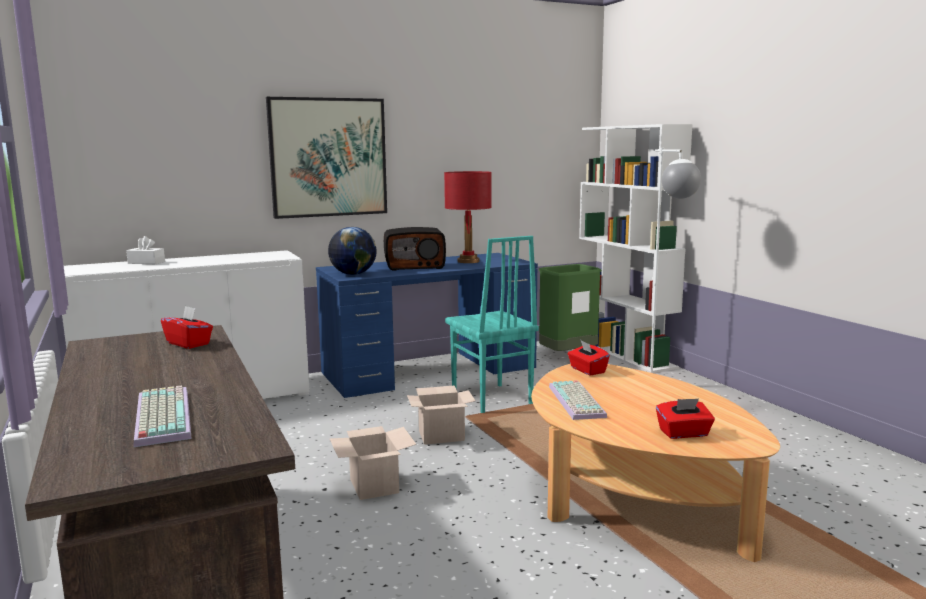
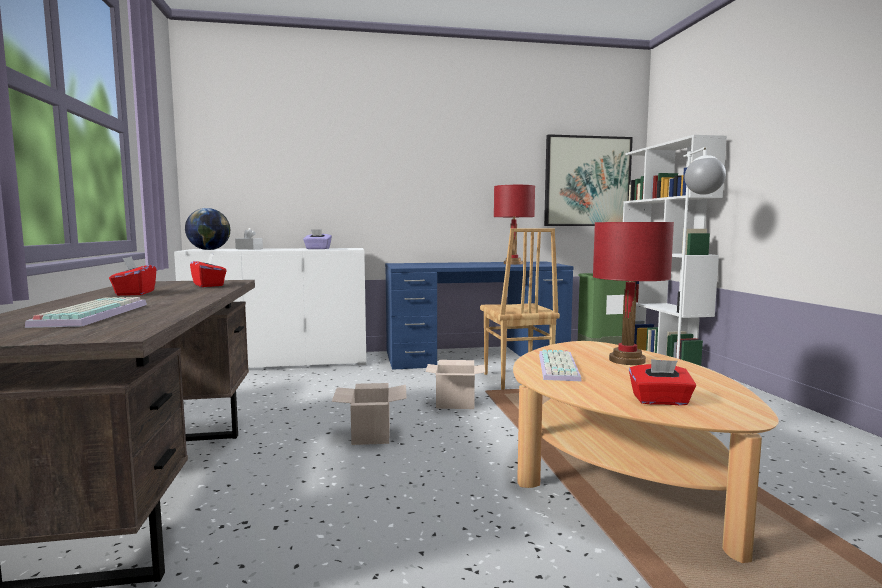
camera: 15 degrees right, 5 degrees down
(238, 258) = (317, 249): none -> purple tissue box
(328, 157) = (399, 174): picture -> picture (587, 181)
(353, 274) = (407, 266): globe -> globe (208, 250)
(415, 266) = (464, 264): radio -> none
(490, 399) = (516, 380): turquoise chair -> brown chair
(587, 370) = (587, 346): red tissue box -> red tissue box (134, 293)
(633, 386) = (627, 360): none -> red table lamp

